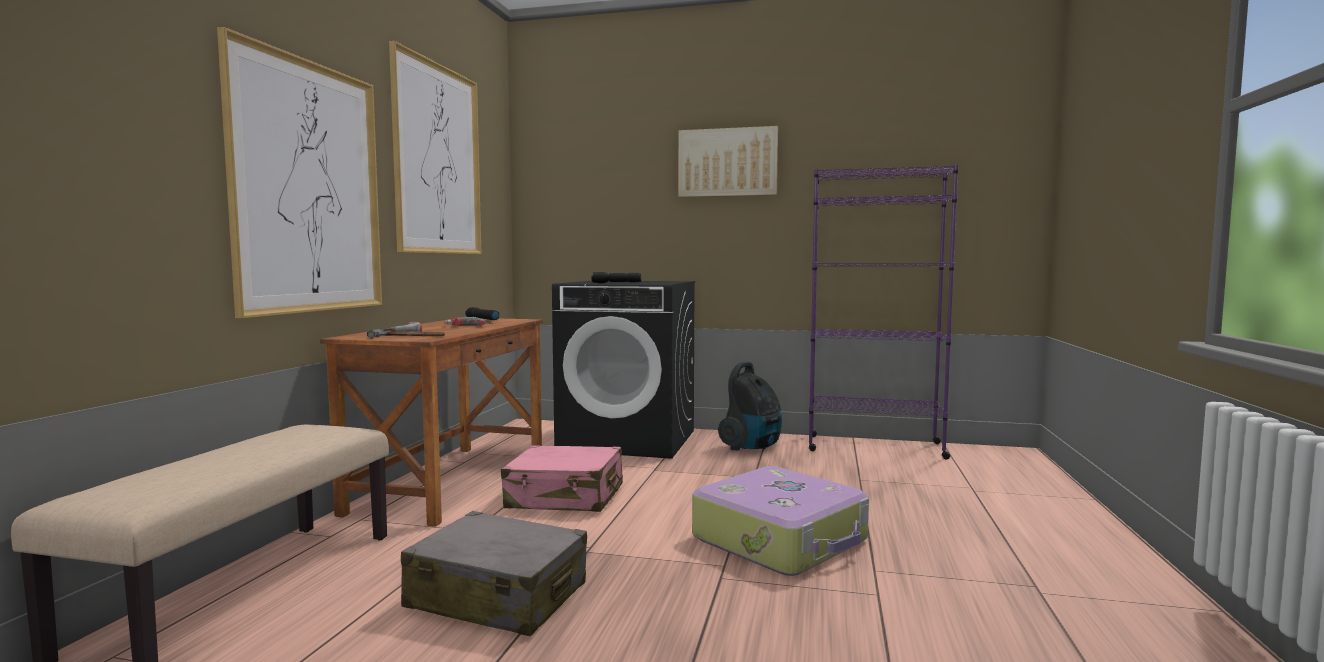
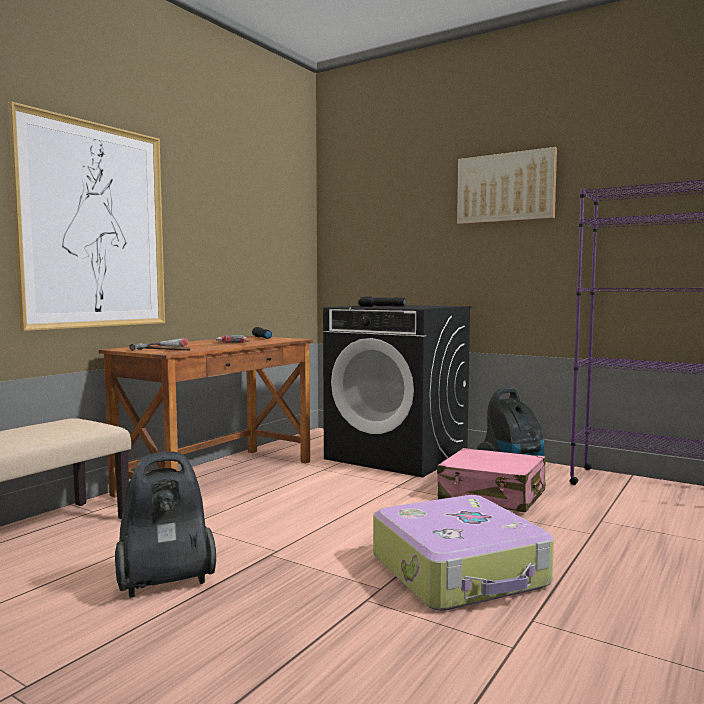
camera: 20 degrees right, 0 degrees up
(438, 160) = (231, 199): picture -> none
(498, 596) = (164, 582): grey suitcase -> vacuum cleaner
(565, 497) = (296, 502): pink suitcase -> pink suitcase (492, 496)

